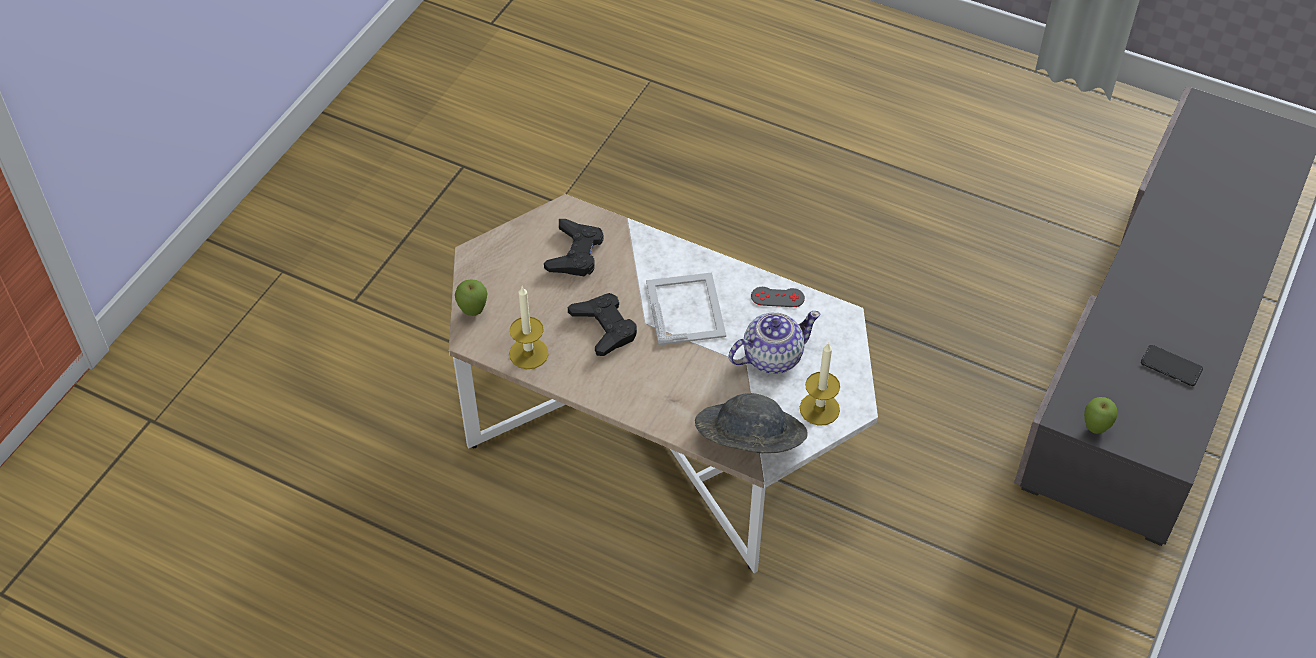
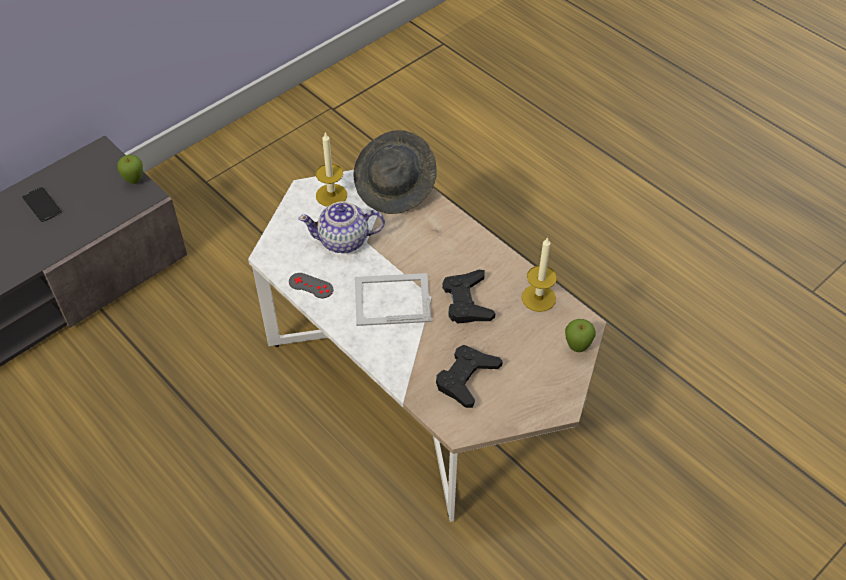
camera: 160 degrees left, 0 degrees up
(686, 307) = (391, 299): picture frame -> picture frame turned 75 degrees clockwise

